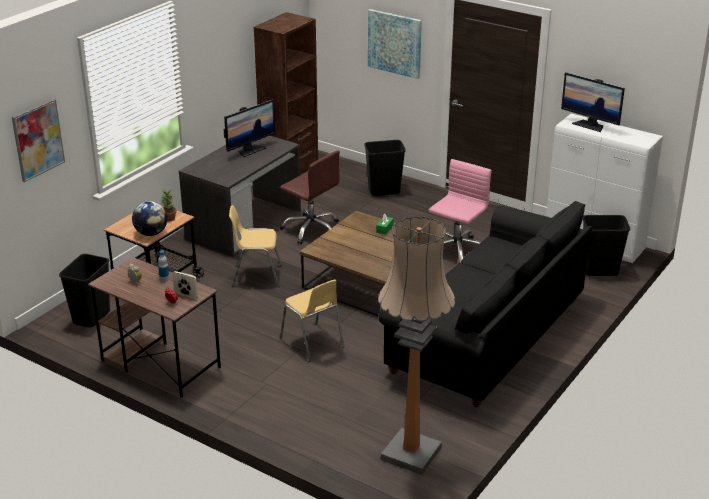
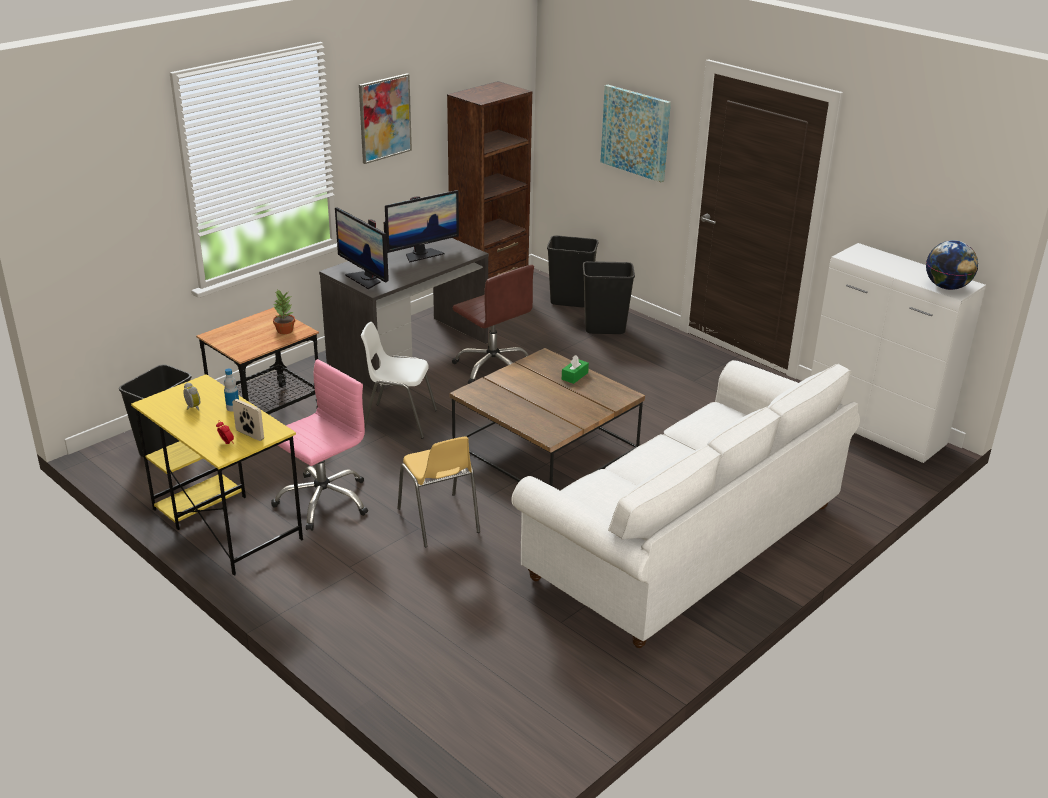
camera: 10 degrees right, 0 degrees up
(38, 140) = (103, 204): picture -> picture (385, 118)
(151, 233) = (253, 347): globe -> globe (946, 287)
(160, 363) = (225, 523): brown desk -> yellow desk
(256, 276) = (399, 420): yellow chair -> white chair
(411, 454) = (520, 707): floor lamp -> none
(456, 250) = (678, 417): pink office chair -> pink office chair (323, 500)
(486, 336) = (684, 543): black sofa -> white sofa
(590, 125) = (881, 260): monitor -> monitor (365, 279)
(600, 271) = (873, 468): black trash can -> black trash can (570, 301)

